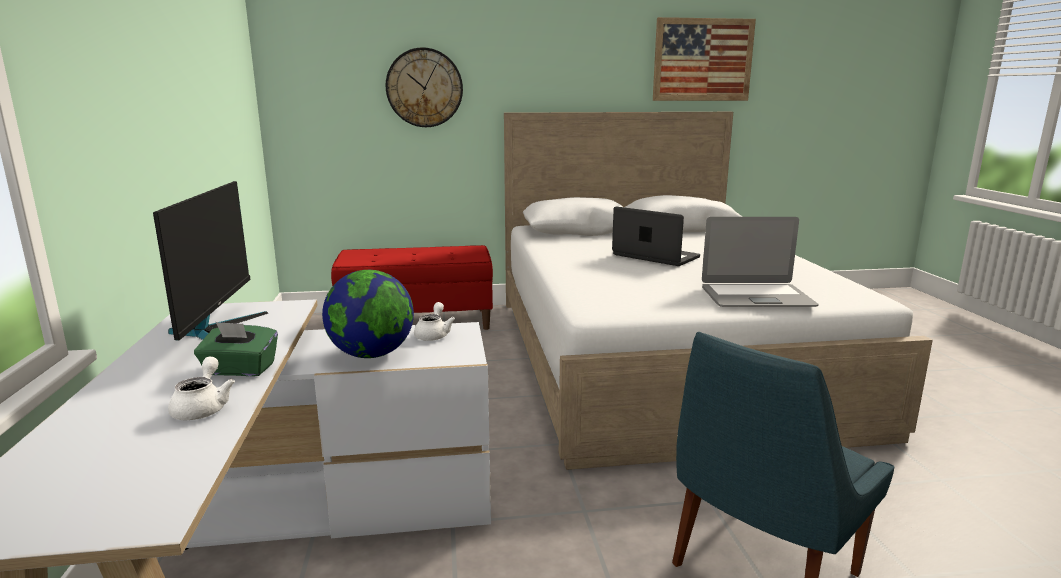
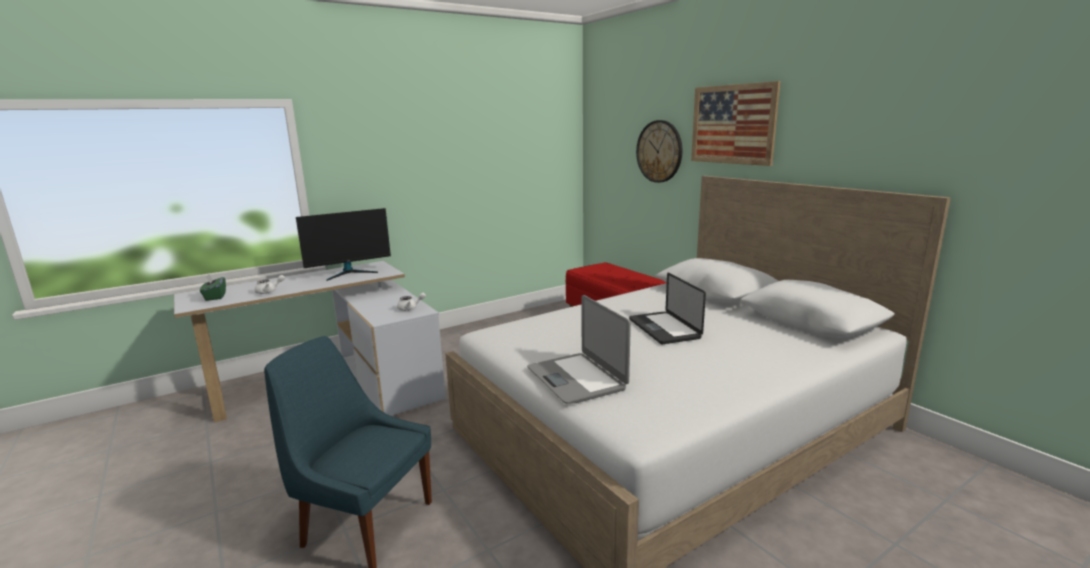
camera: 65 degrees right, 0 degrees up
(240, 370) = (306, 286): green tissue box -> green tissue box (215, 297)
(371, 354) = (375, 305): globe -> none
(655, 256) = (664, 329): laptop -> laptop turned 150 degrees clockwise
(703, 60) = (917, 128): picture -> picture (732, 124)

